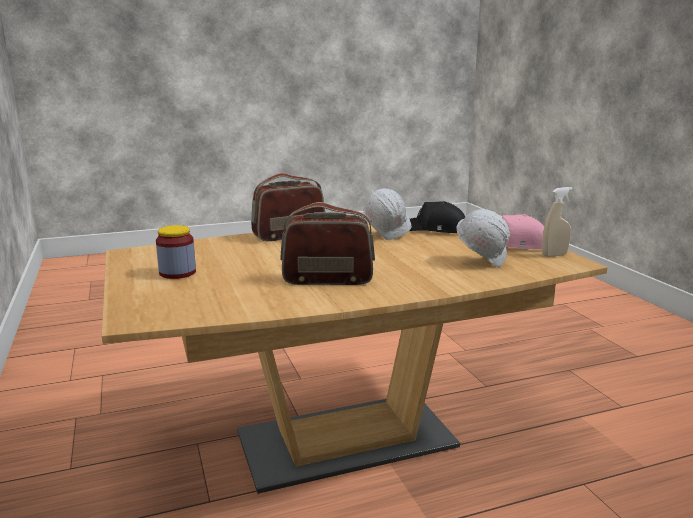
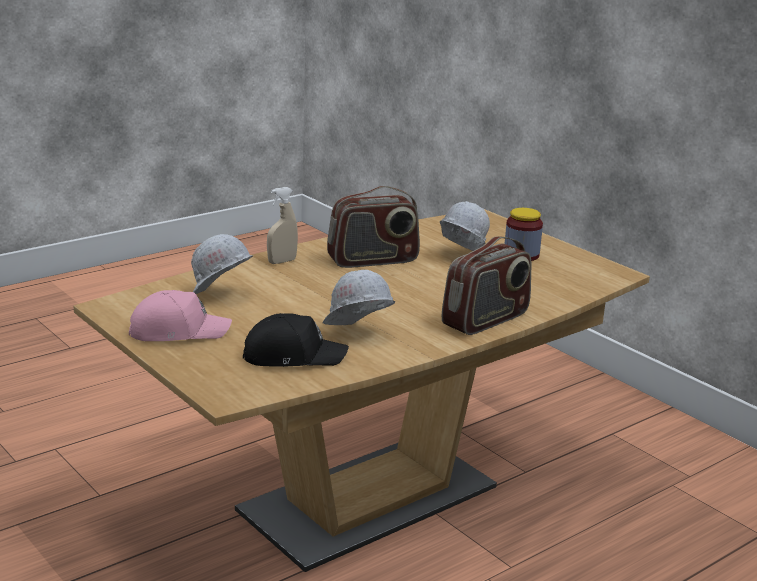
camera: 160 degrees right, 5 degrees up
(238, 276) = (460, 256): none -> white hard hat
(554, 255) = (129, 317): beige spray bottle -> beige spray bottle (282, 261)

